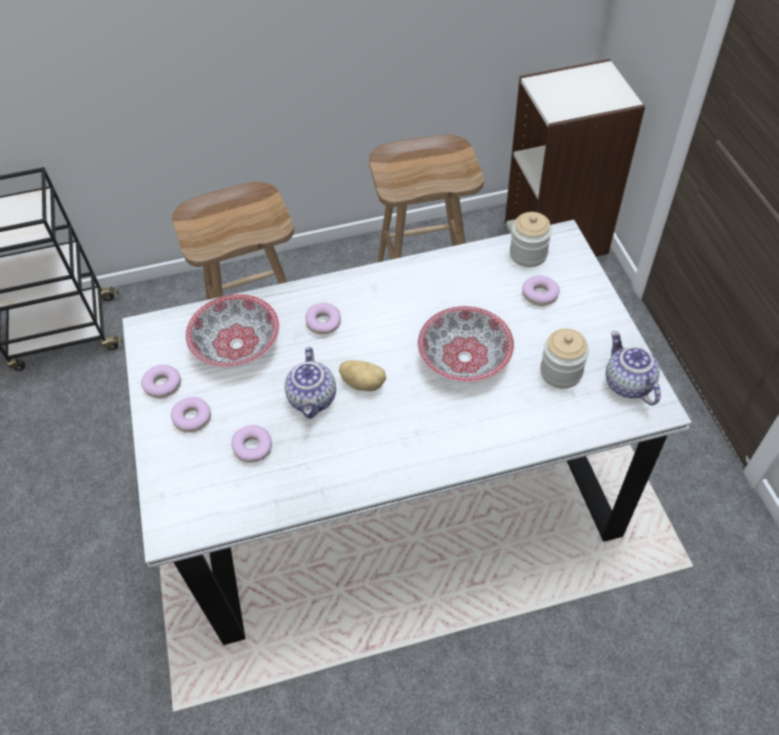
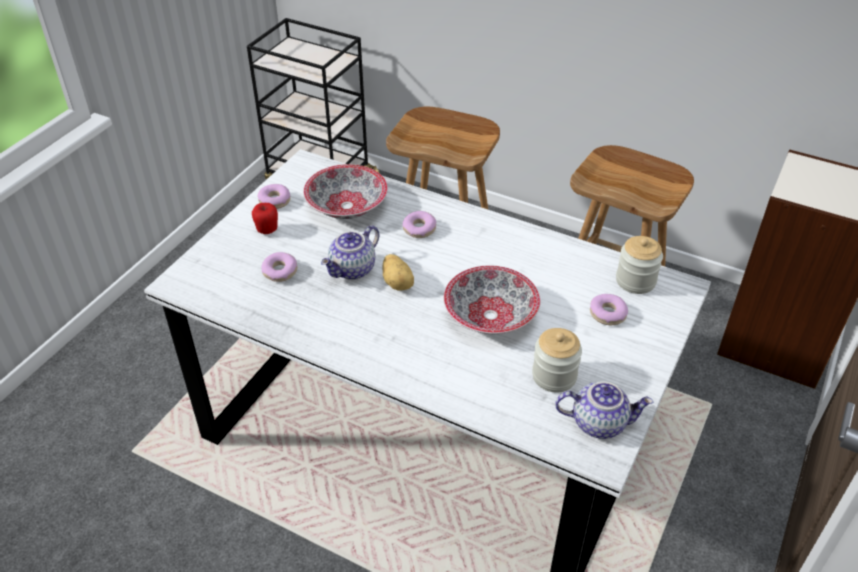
camera: 40 degrees right, 10 degrees down
(192, 418) = (267, 230): donut -> apple
(626, 384) = (599, 422): teapot -> teapot turned 75 degrees clockwise

